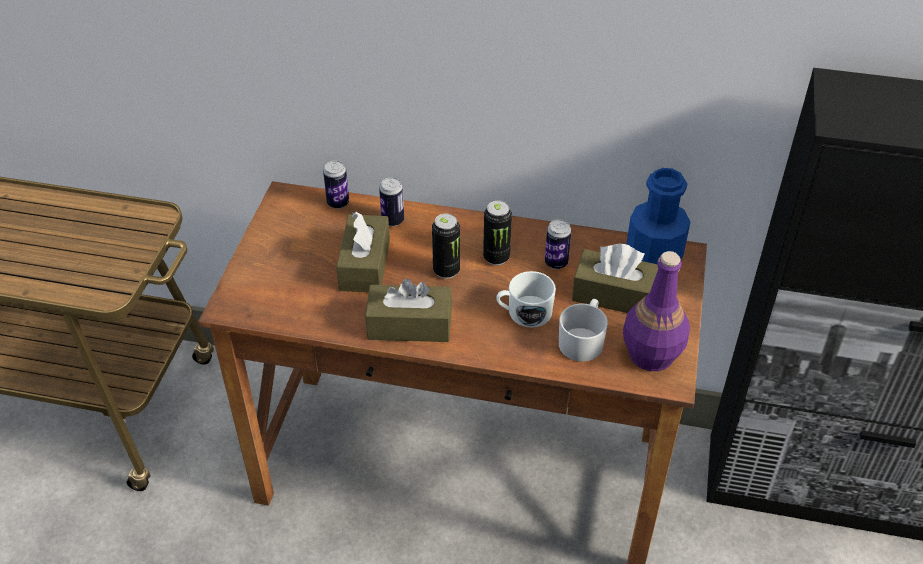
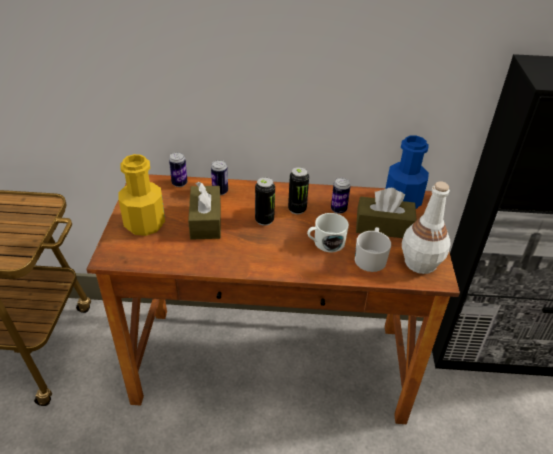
camera: 10 degrees left, 5 degrees down
(281, 262) = (145, 224): none -> yellow bottle
(409, 325) = (246, 258): brown tissue box -> none
(650, 355) = (420, 263): purple bottle -> white bottle

